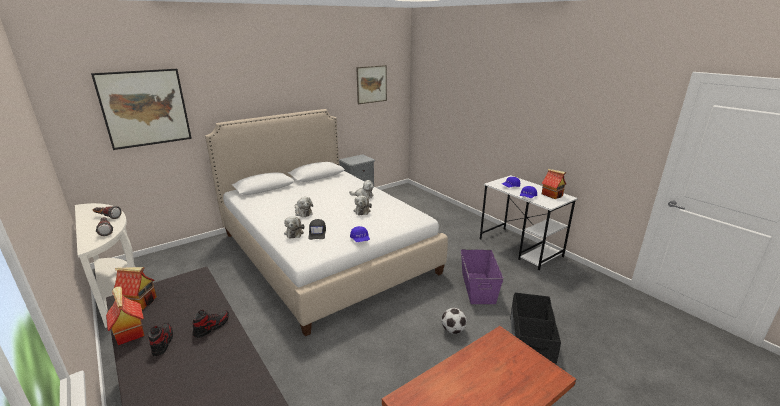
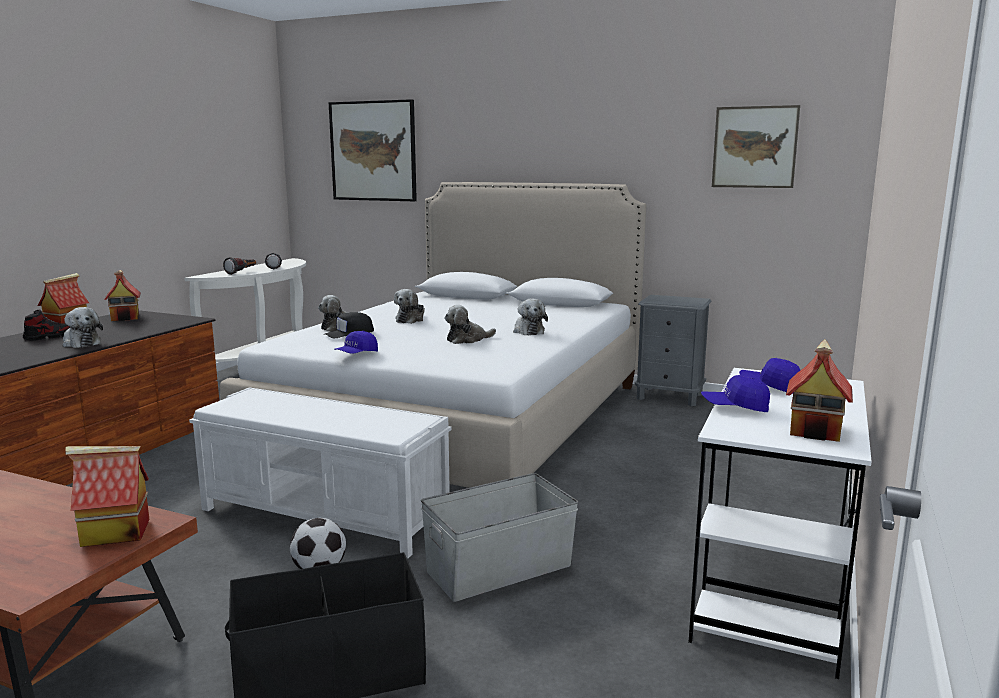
camera: 60 degrees right, 10 degrees down
(211, 327) = (81, 343): shoe -> plush toy
(400, 317) = (326, 515): none -> white bench
(478, 287) = (500, 568): purple storage box -> grey storage box
(507, 349) = (114, 533): none -> toy house

